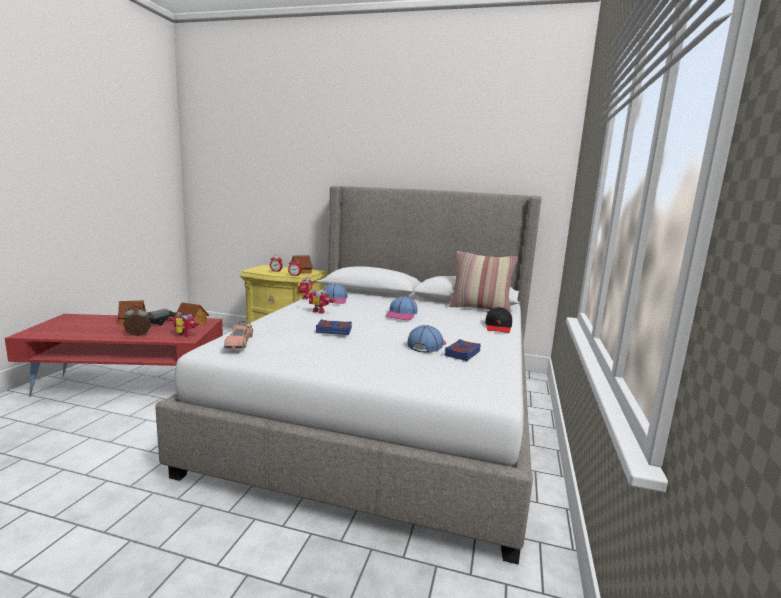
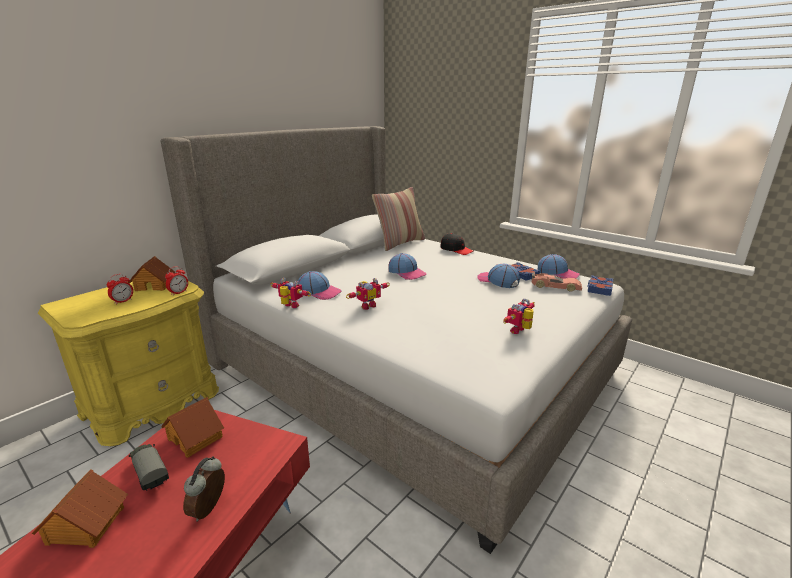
camera: 65 degrees left, 10 degrees up
(183, 335) = (258, 448): toy robot -> toy robot (520, 331)
(239, 341) = (481, 361): toy car -> toy car (555, 287)
(334, 330) = (456, 307): blue book -> blue book (599, 288)
(495, 370) = (557, 273): none -> cap

